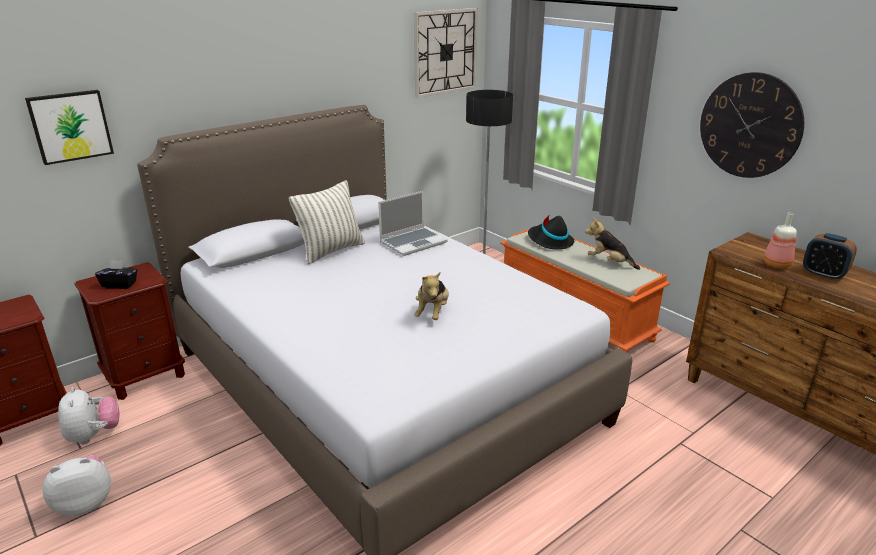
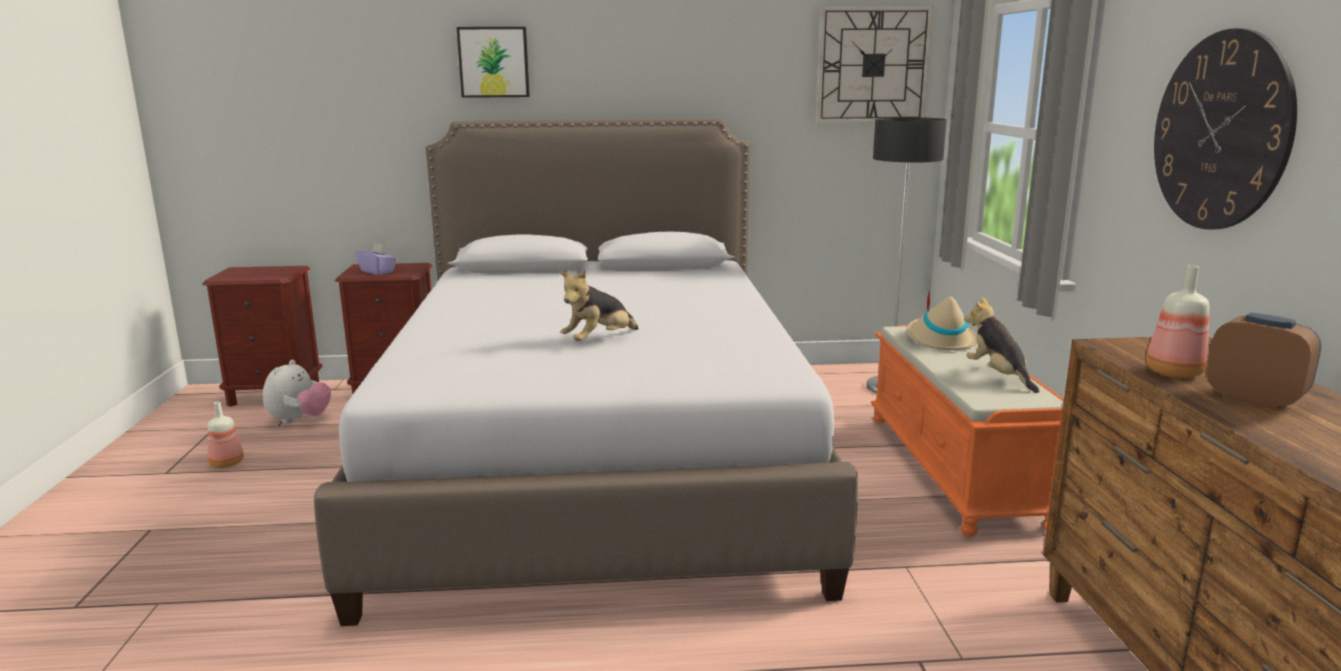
camera: 35 degrees right, 10 degrees down
(70, 126) = (373, 99): picture -> picture (494, 62)
(85, 503) = (225, 464): plush toy -> bottle
(120, 285) = (378, 272): black tissue box -> purple tissue box
(331, 251) = (596, 279): pillow -> none
(413, 242) = (700, 287): laptop -> none
(549, 241) = (940, 340): black hat -> beige hat
(823, 274) = (1254, 400): alarm clock -> alarm clock turned 150 degrees clockwise

